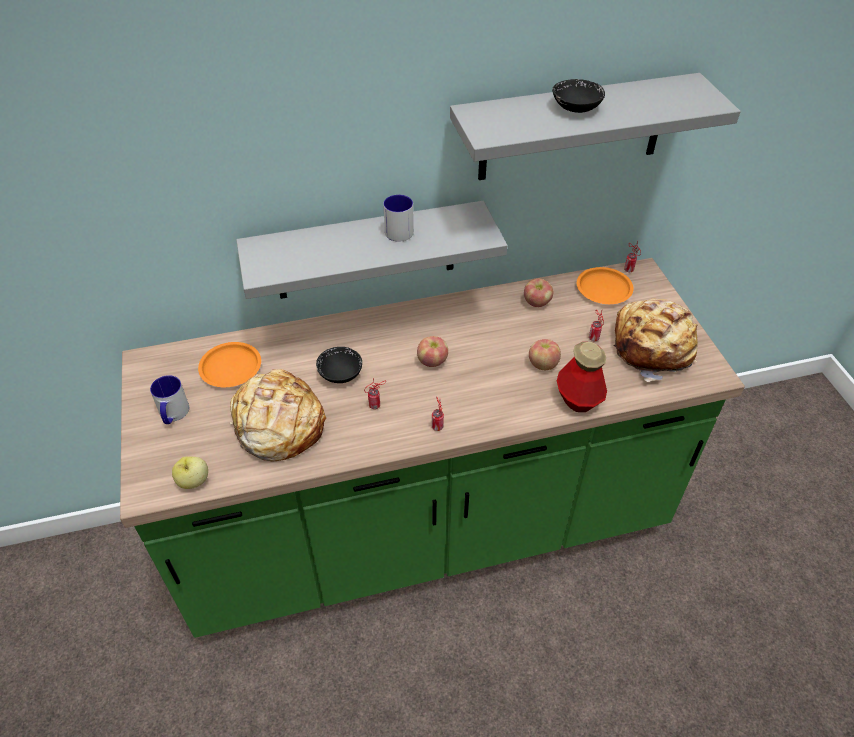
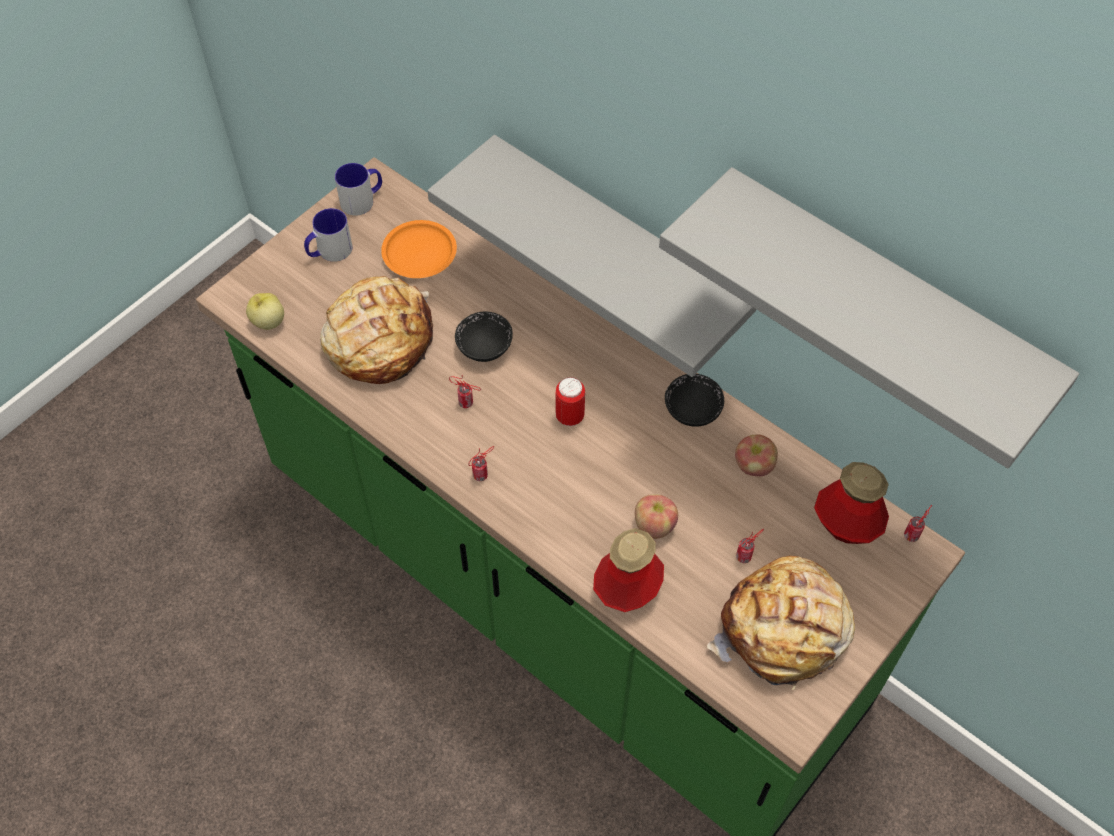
camera: 55 degrees right, 10 degrees up
(399, 229) = (630, 254): mug -> mug (362, 200)
(432, 361) = (570, 417): apple -> can
(575, 108) = (841, 283): black bowl -> black bowl (692, 410)
(604, 289) = (846, 525): orange plate -> bottle

